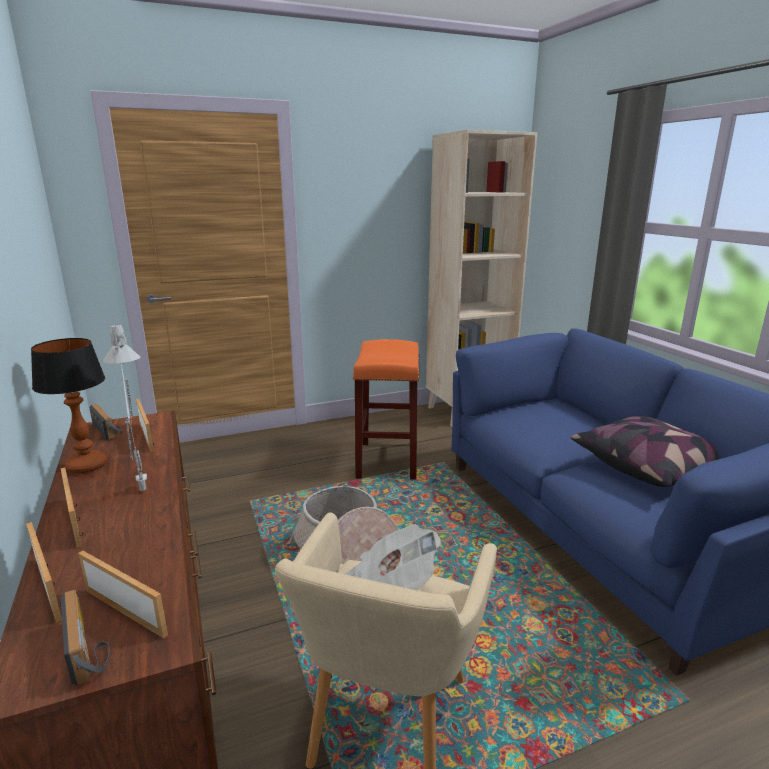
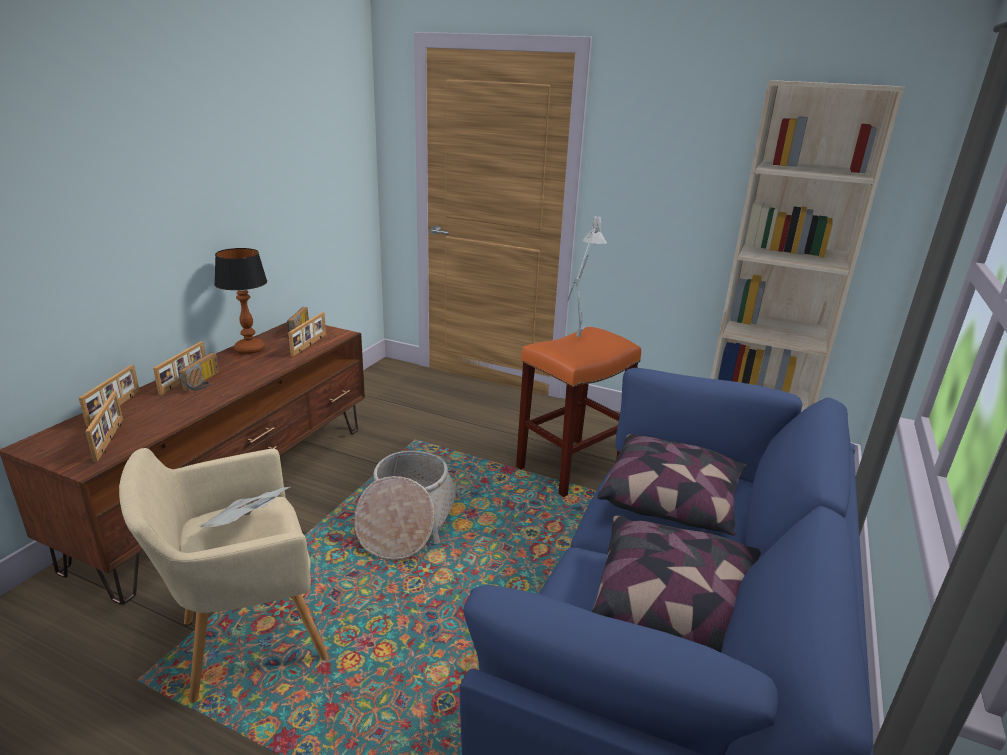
camera: 45 degrees right, 5 degrees up
(89, 649) = (70, 447): radio -> radio (204, 383)
(144, 496) = (233, 382): grey table lamp -> grey table lamp (576, 340)
(549, 423) = (672, 500): none -> pillow

